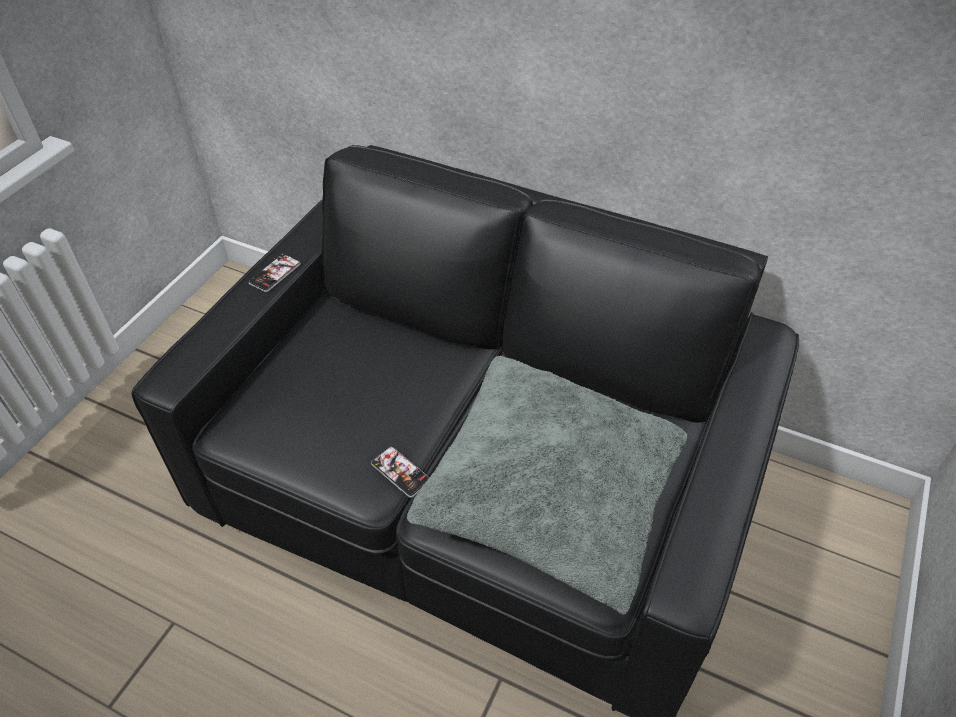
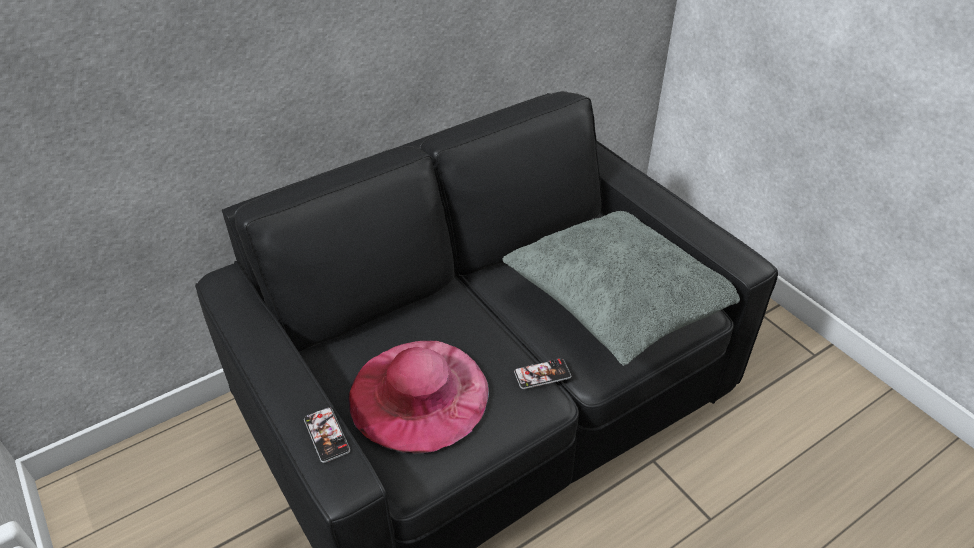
camera: 60 degrees left, 5 degrees down
(275, 274) = (274, 358): phone -> phone (326, 435)
(316, 390) = (419, 394): none -> pink hat

